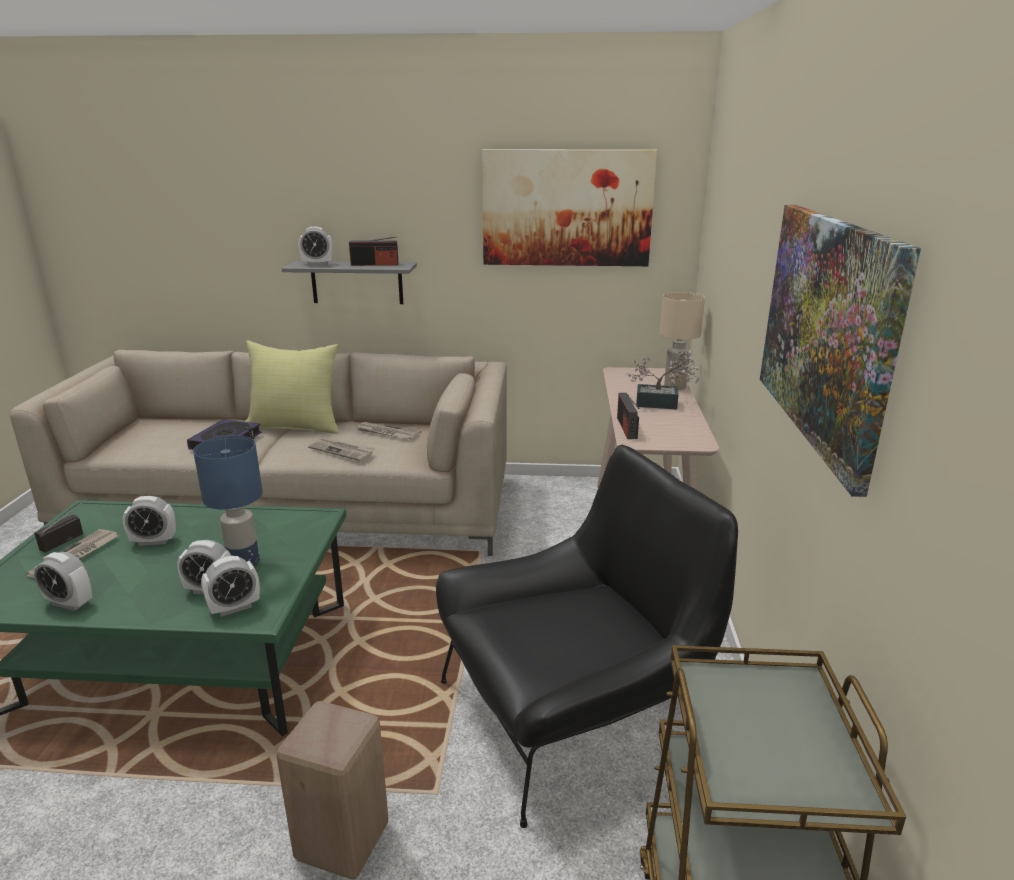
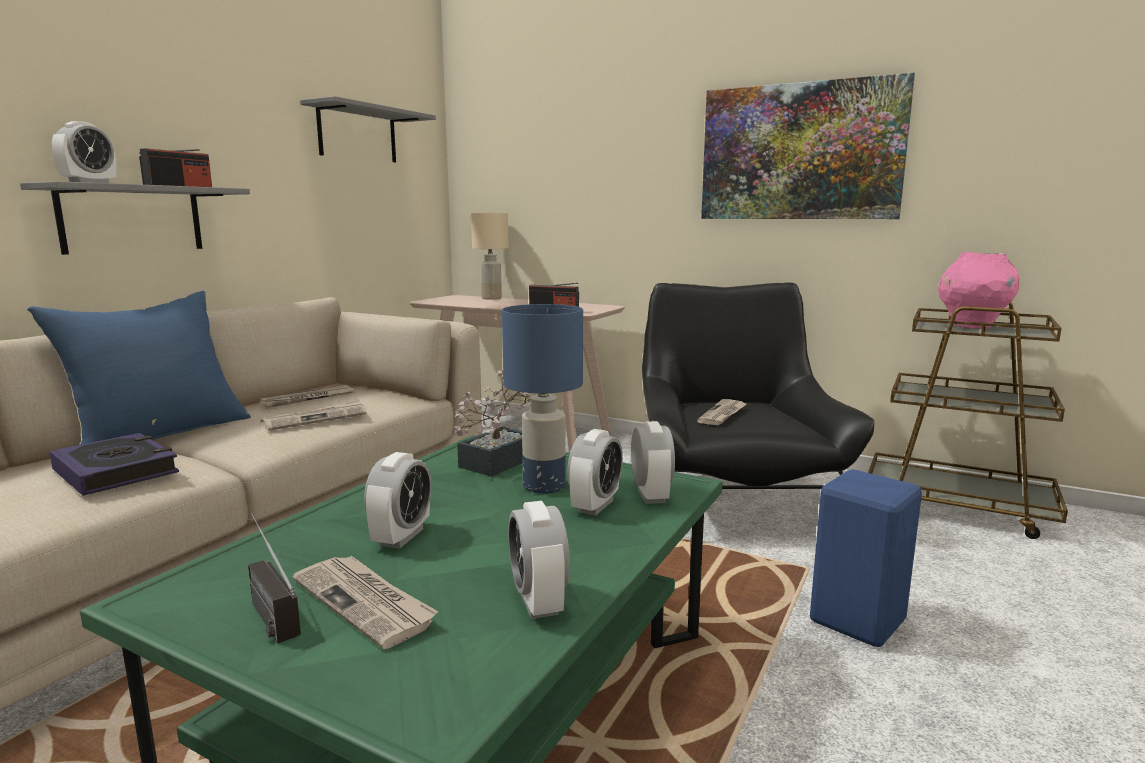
camera: 65 degrees left, 10 degrees down
(69, 603) = (538, 602): alarm clock -> alarm clock turned 120 degrees clockwise
(296, 425) = (160, 434): yellow pillow -> blue pillow
(345, 840) = (856, 619): beige stool -> blue stool
(557, 615) = (723, 414): none -> newspaper
(567, 208) = (357, 134): picture -> grey shelf
(662, 404) = (521, 303): potted plant -> potted plant (504, 459)
(766, 721) = (972, 326): none -> pink vase

